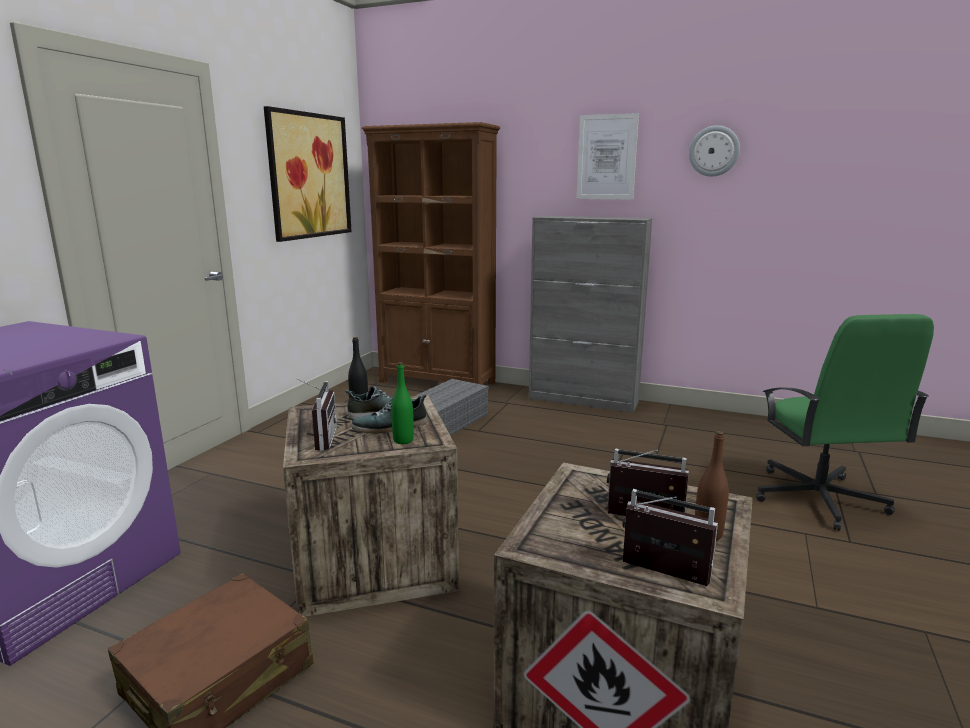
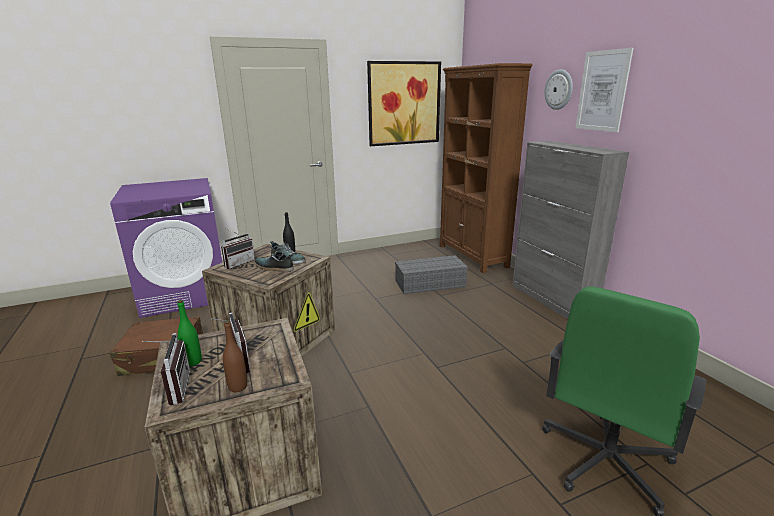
camera: 45 degrees right, 5 degrees up
(403, 440) = (261, 276): green bottle -> green bottle (193, 361)
(714, 151) = (698, 86): wall clock -> wall clock (559, 89)

